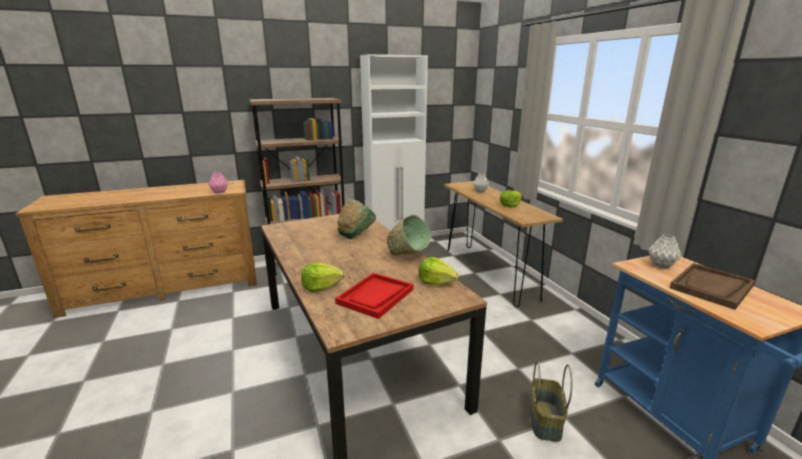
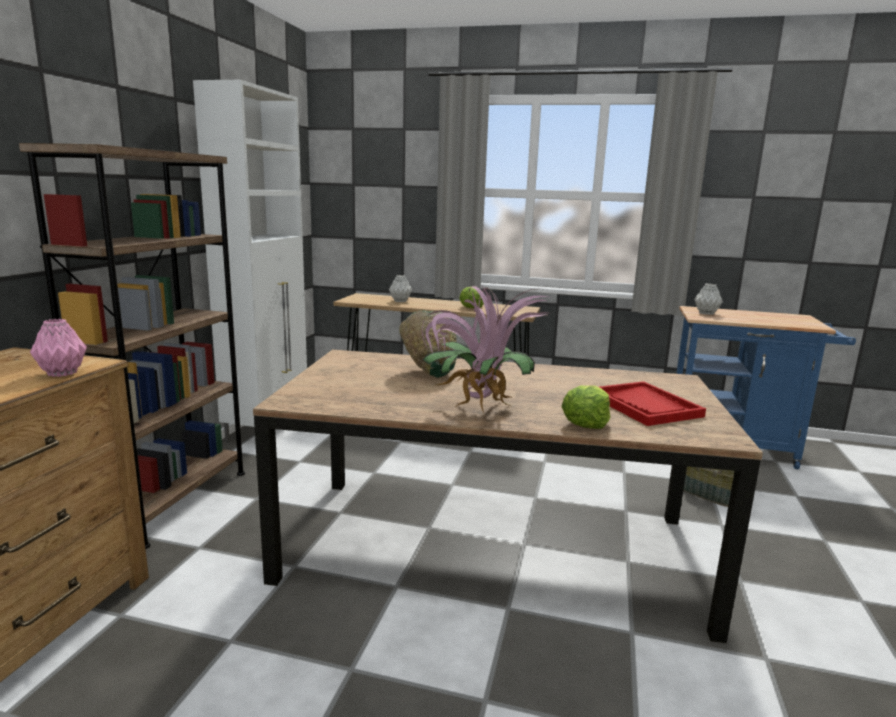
camera: 55 degrees left, 5 degrees down
(308, 259) = (478, 410): none -> potted plant
(408, 257) = (548, 370): green bowl -> none
(436, 282) = (632, 377): lettuce -> none
(711, 287) = (755, 317): brown tray -> none

